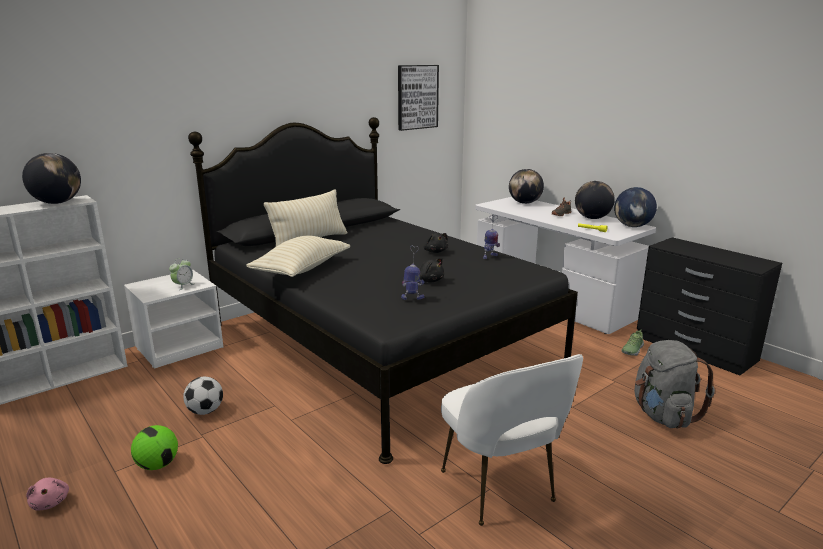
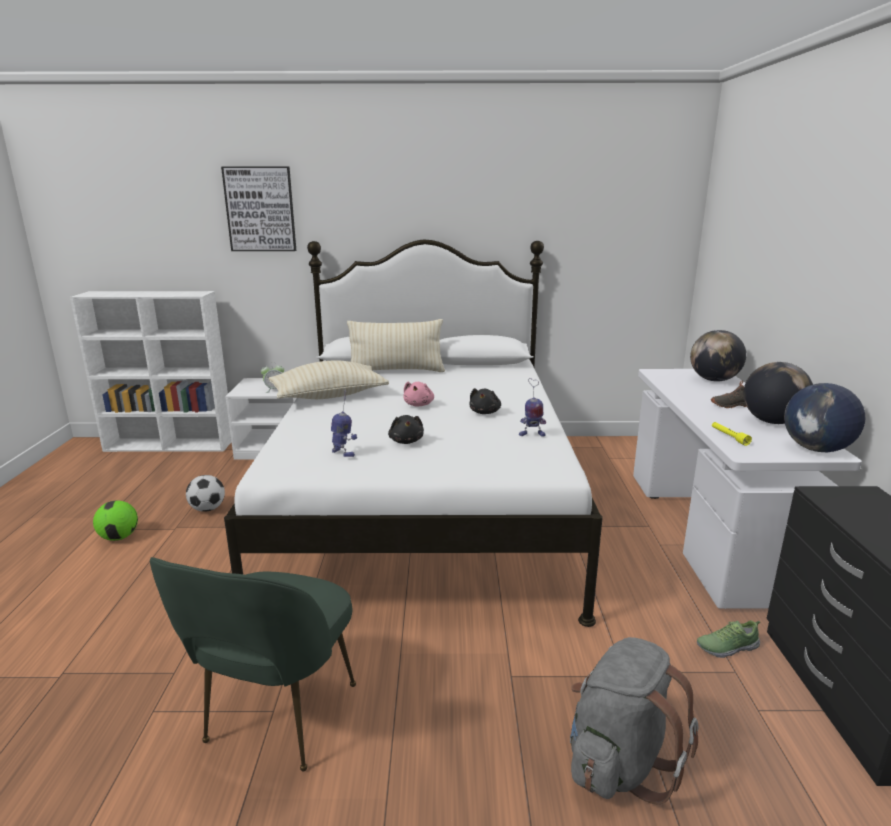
camera: 40 degrees right, 0 degrees up
(50, 502) = (39, 533): pink plush toy -> pink plush toy (419, 404)
(57, 203) = (180, 293): globe -> none
(380, 345) = (423, 507): black bed -> white bed
(417, 97) = (615, 219): picture -> picture (260, 209)
(501, 492) = (275, 722): white chair -> green chair

